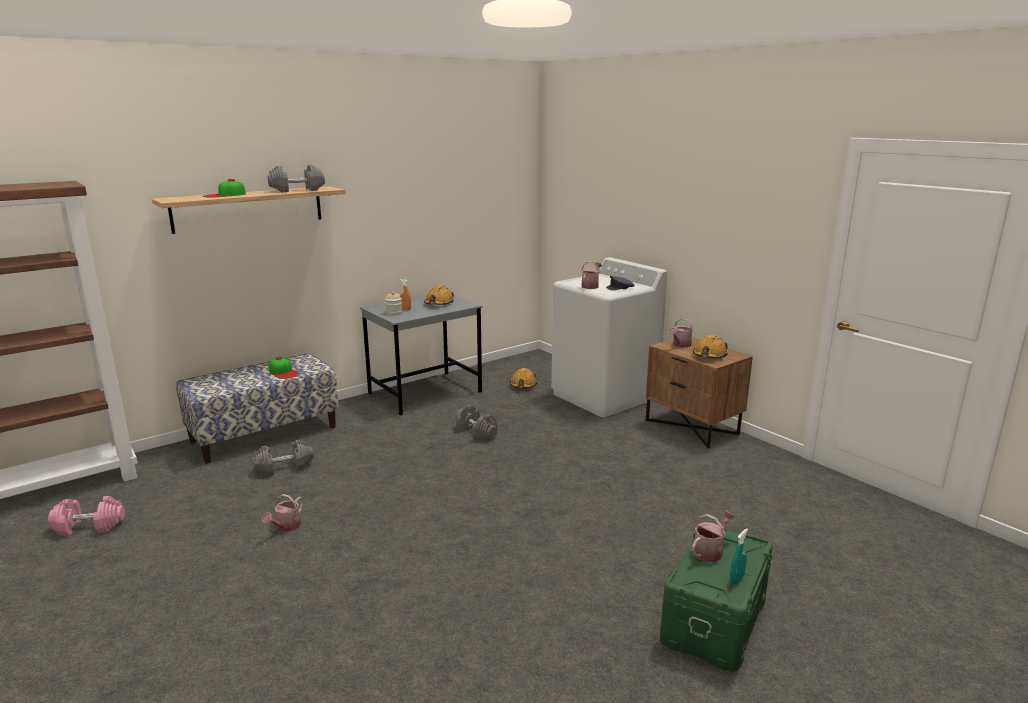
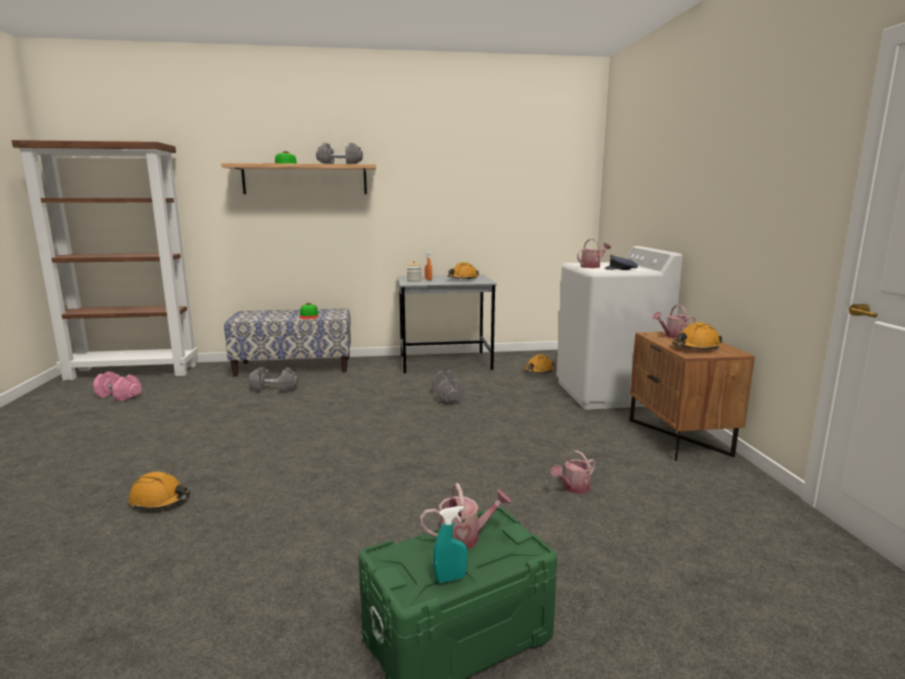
camera: 30 degrees right, 5 degrees down
(286, 527) = (217, 426): watering can -> watering can (573, 488)
(353, 617) = (160, 500): none -> orange hard hat

